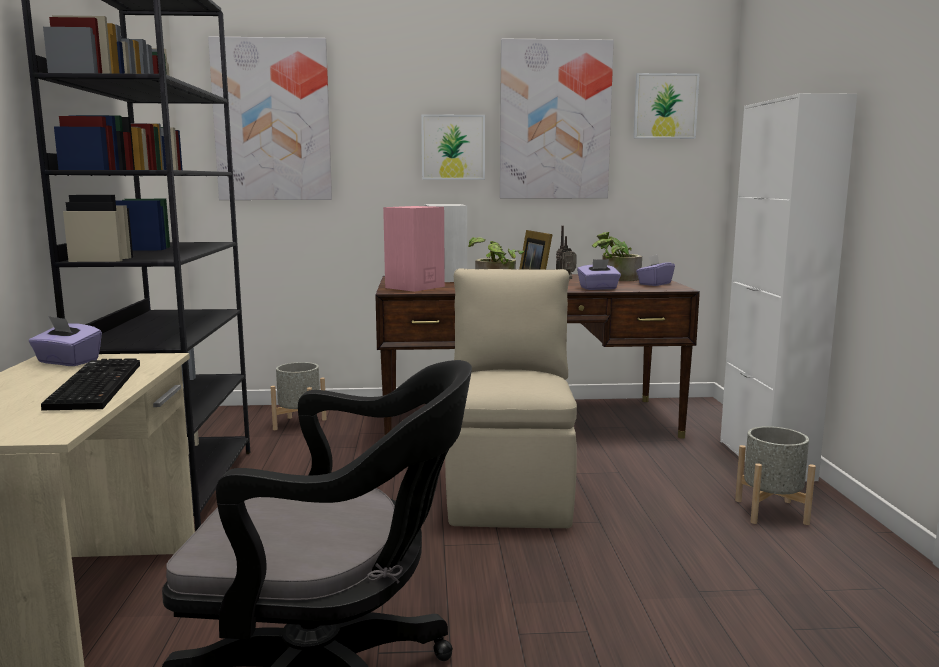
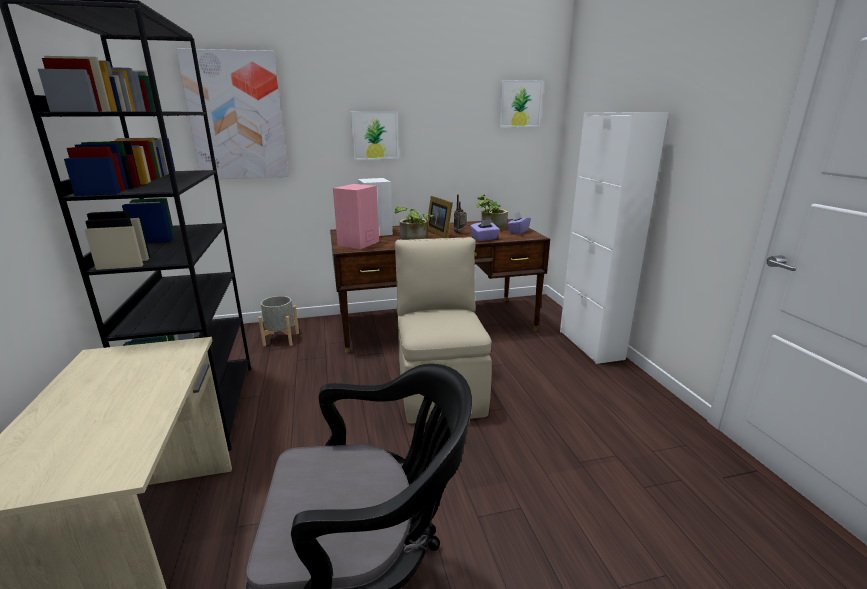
camera: 10 degrees left, 10 degrees up
(67, 362) = (112, 358): purple tissue box -> none
(93, 386) = (144, 393): keyboard -> none
(554, 120) = (446, 115): picture -> none
(771, 511) = (605, 388): grey planter -> none

